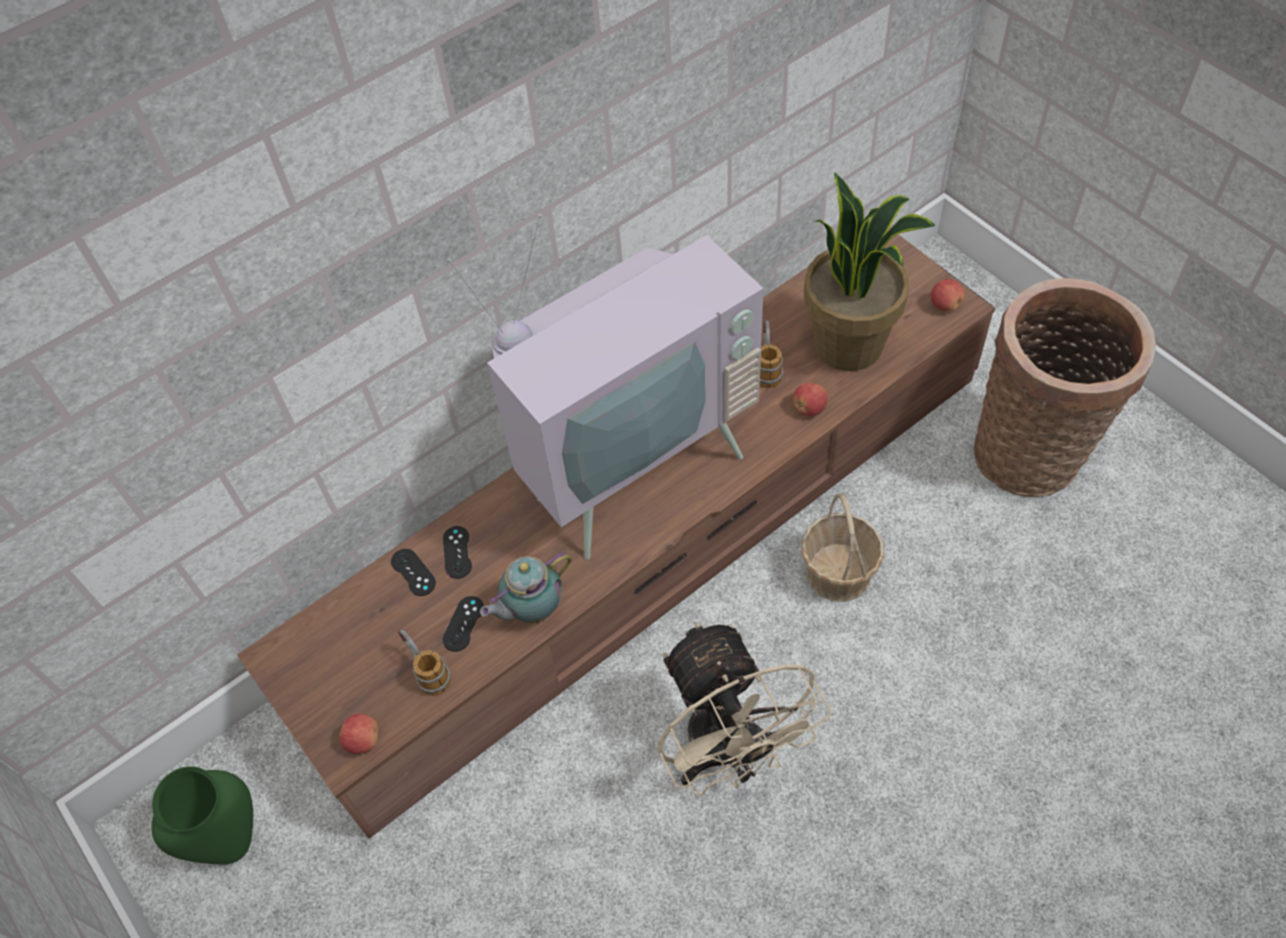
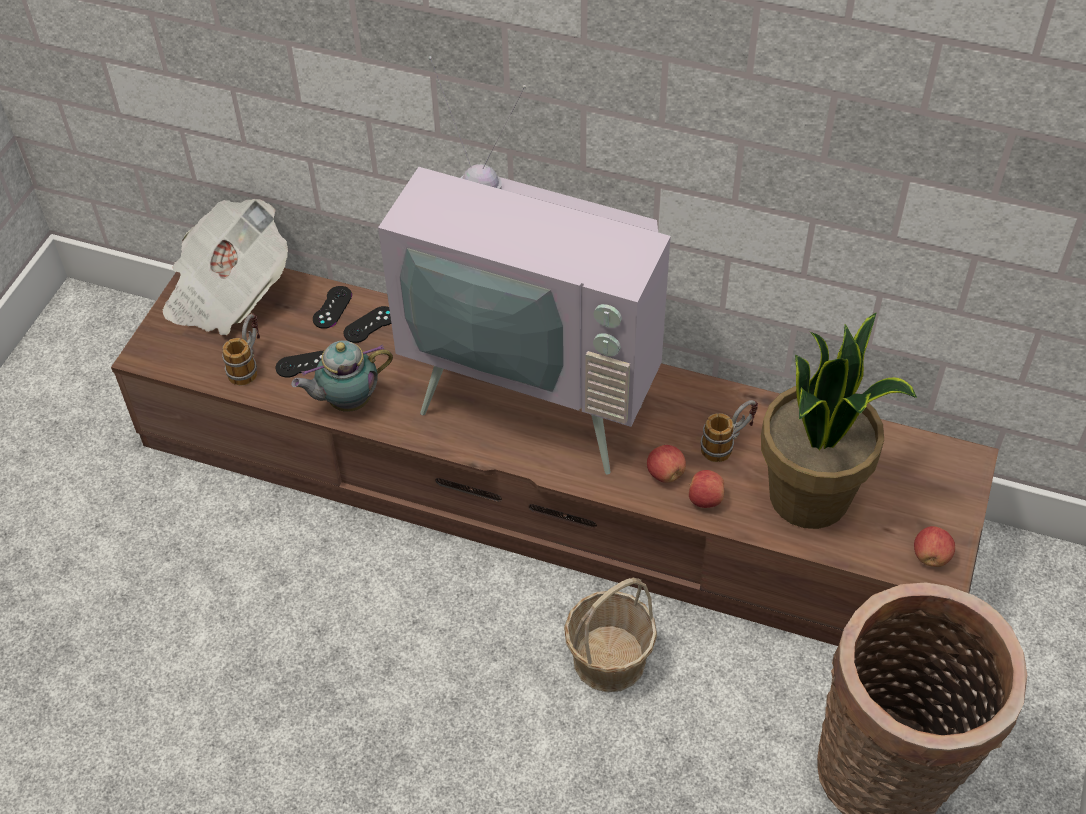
camera: 55 degrees right, 5 degrees down
(230, 839) = (97, 362): green vase -> none
(324, 651) = (228, 292): none -> newspaper
(363, 740) = (165, 358): apple -> apple (665, 473)
(531, 609) = (347, 401): teapot -> teapot turned 45 degrees counterclockwise
(728, 754) = (361, 659): beige fan -> none

